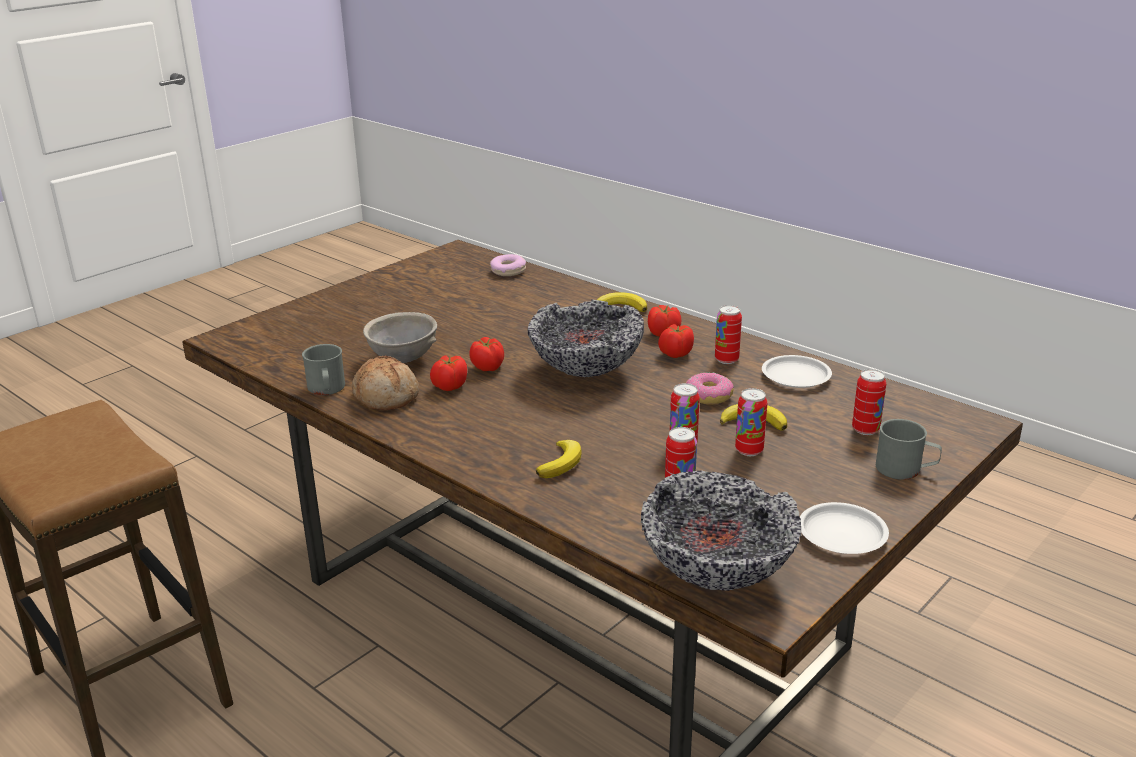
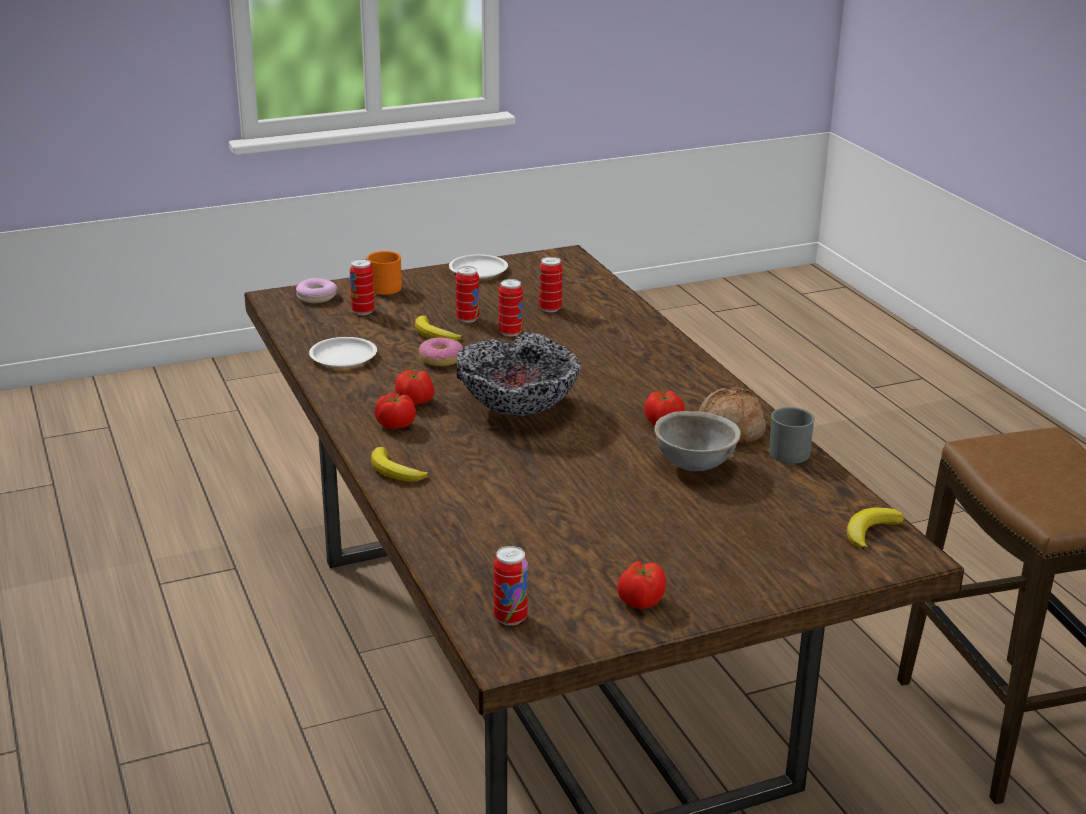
camera: 155 degrees left, 0 degrees up
(488, 367) = (611, 434): tomato -> tomato (640, 601)
(508, 271) = (469, 575): donut -> donut (317, 297)
(561, 463) = (615, 342): banana -> banana (870, 532)
(718, 572) = (574, 272): bowl -> none
(726, 360) = (377, 385): can -> can (510, 618)
(905, 469) = (381, 287): grey mug -> orange mug

